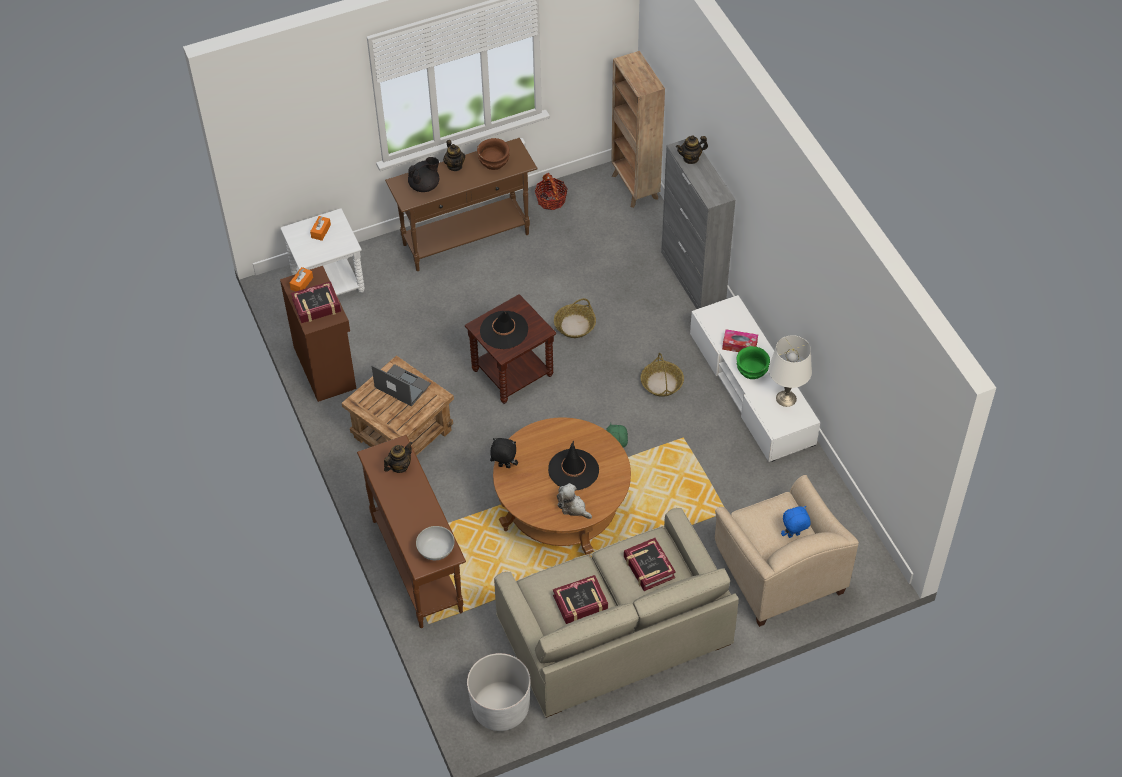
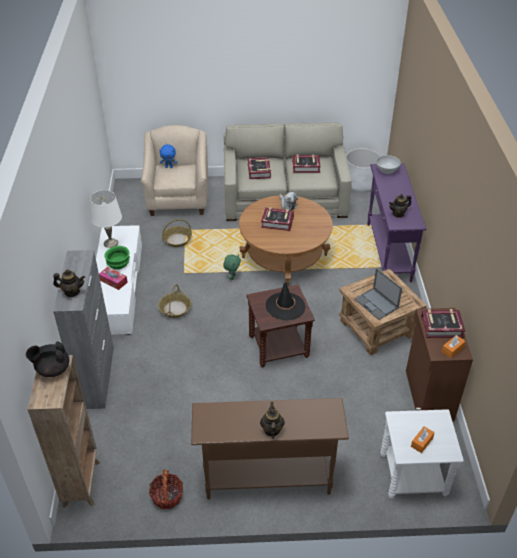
camera: 160 degrees left, 10 degrees down
(417, 565) = (388, 252): brown console table -> purple console table
(425, 186) = (310, 417): black teapot -> black teapot (52, 369)
(494, 162) = (230, 421): brown bowl -> none
(504, 467) = (321, 234): black plush toy -> none
(573, 470) = (277, 222): black hat -> book
(574, 326) = (213, 368): basket -> basket (177, 240)

